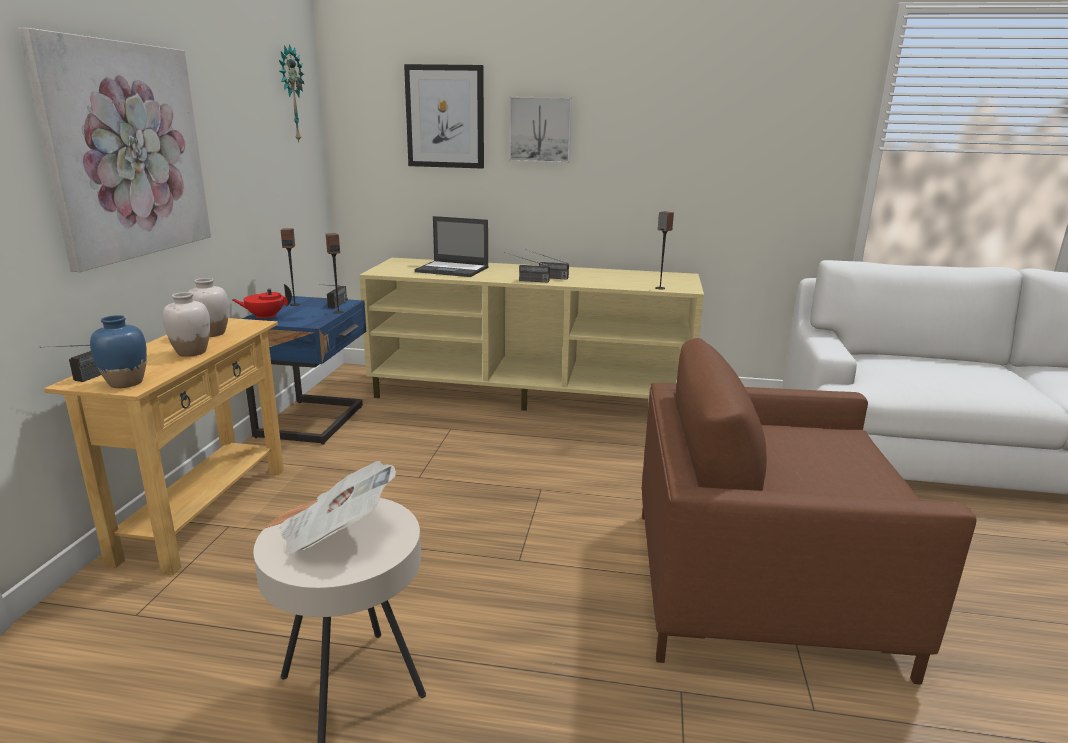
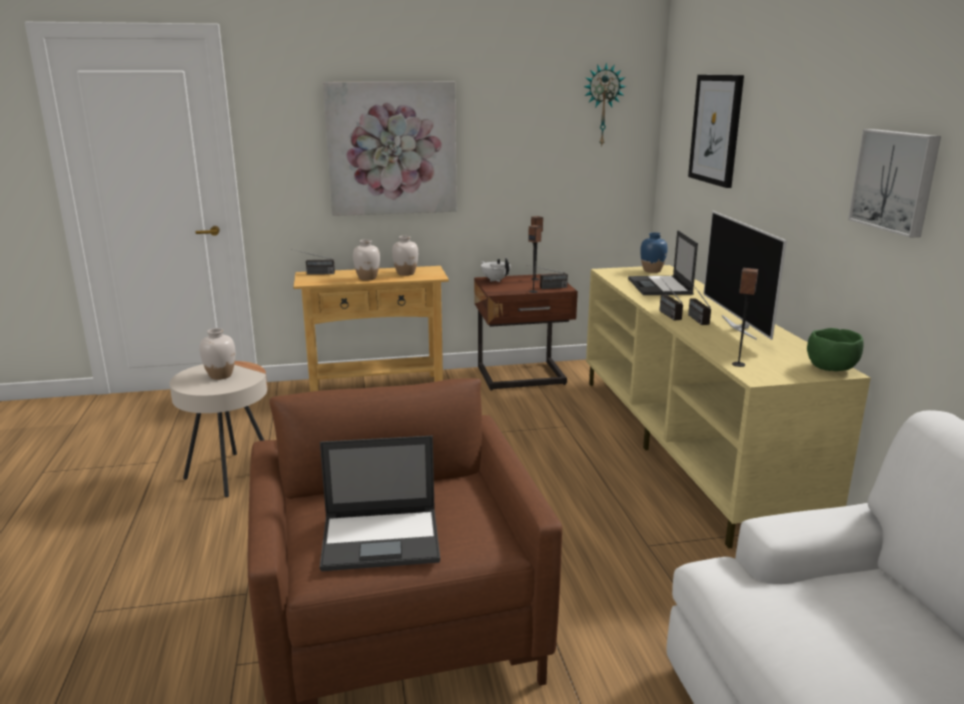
camera: 70 degrees right, 0 degrees up
(125, 383) = (310, 280): blue vase -> blue vase (652, 270)
(265, 317) = (495, 280): red teapot -> white teapot
(314, 421) = (522, 377): blue nightstand -> brown nightstand
(337, 533) = (220, 375): newspaper -> white vase
(540, 129) = (771, 150): picture -> picture (896, 181)
(581, 274) = (739, 327): none -> television
(680, 275) = (832, 369): none -> green bowl
(852, 471) = (382, 539): none -> laptop

